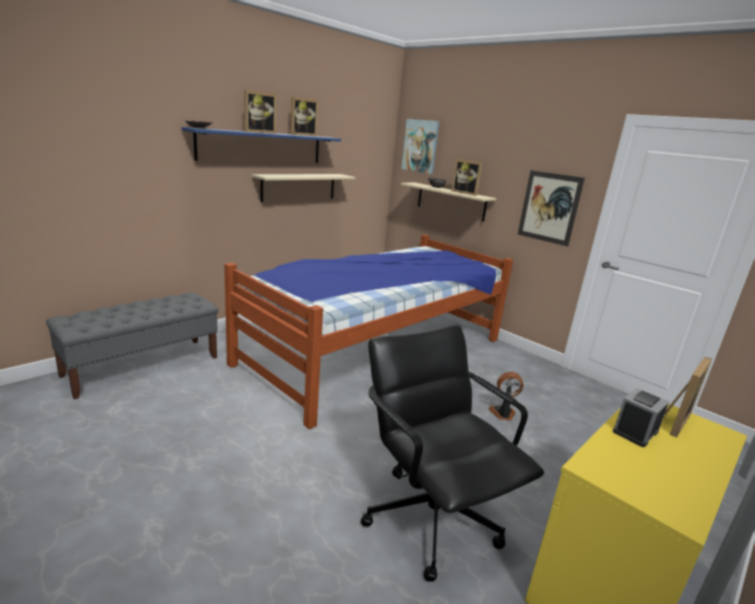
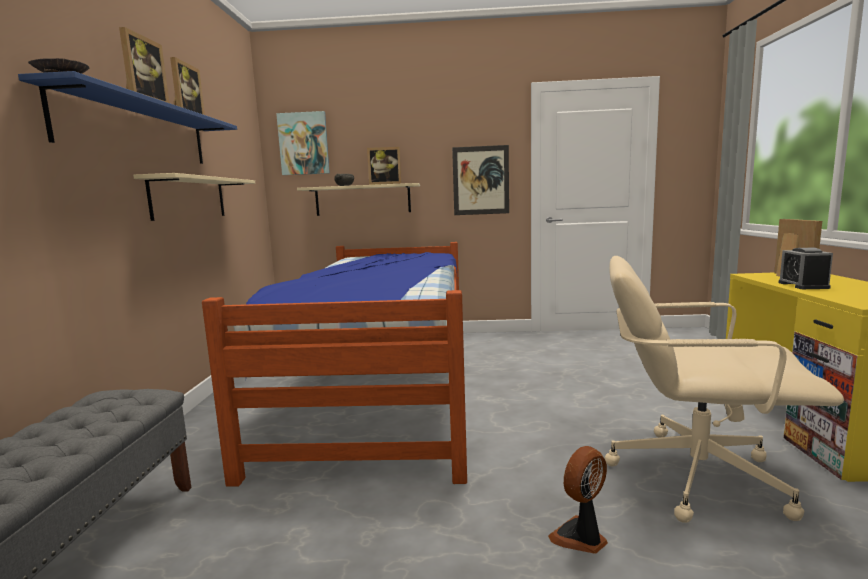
camera: 40 degrees left, 10 degrees down
(431, 516) = (694, 475): black office chair -> beige office chair
(503, 414) = (569, 377): fan -> fan (581, 538)

